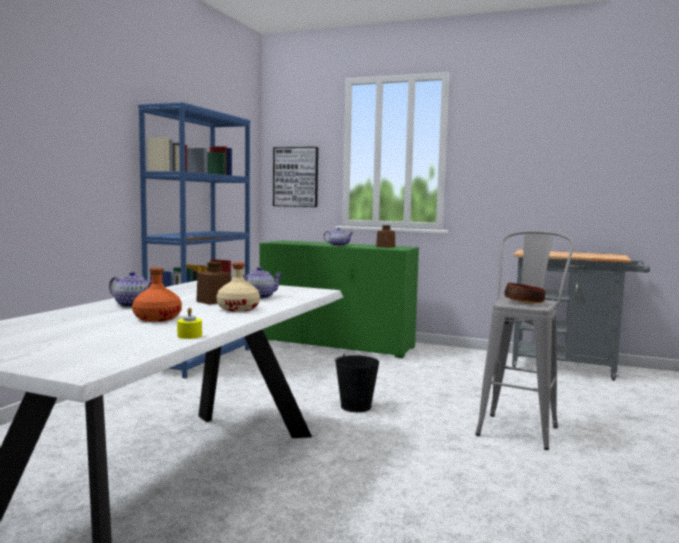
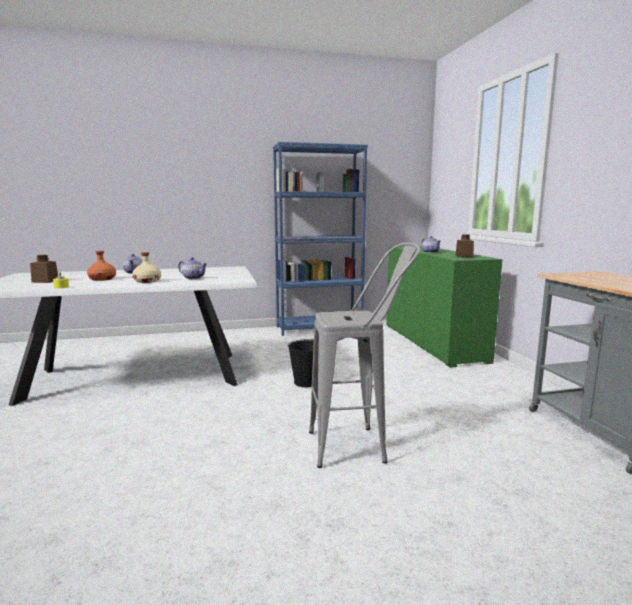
camera: 55 degrees right, 5 degrees up
(214, 301) = (165, 276): brown jar -> brown jar (45, 281)
(296, 177) = (446, 189): picture -> none
(524, 302) = (347, 316): bowl -> none

